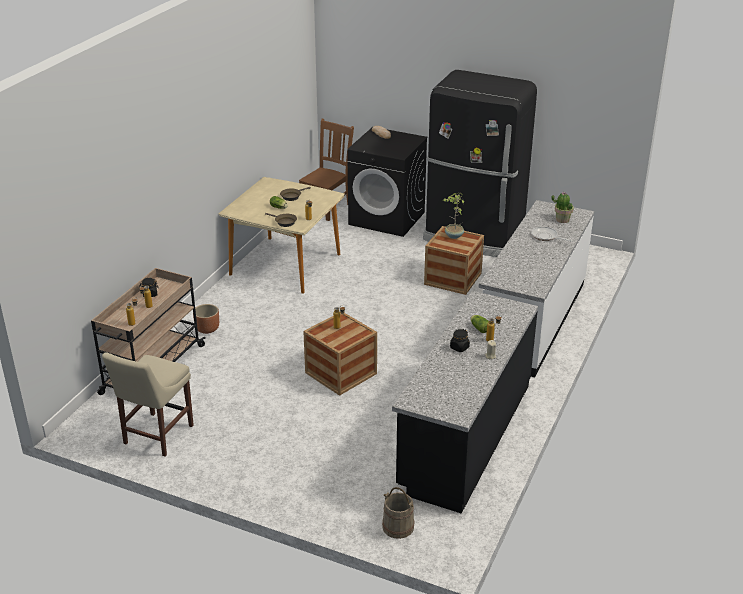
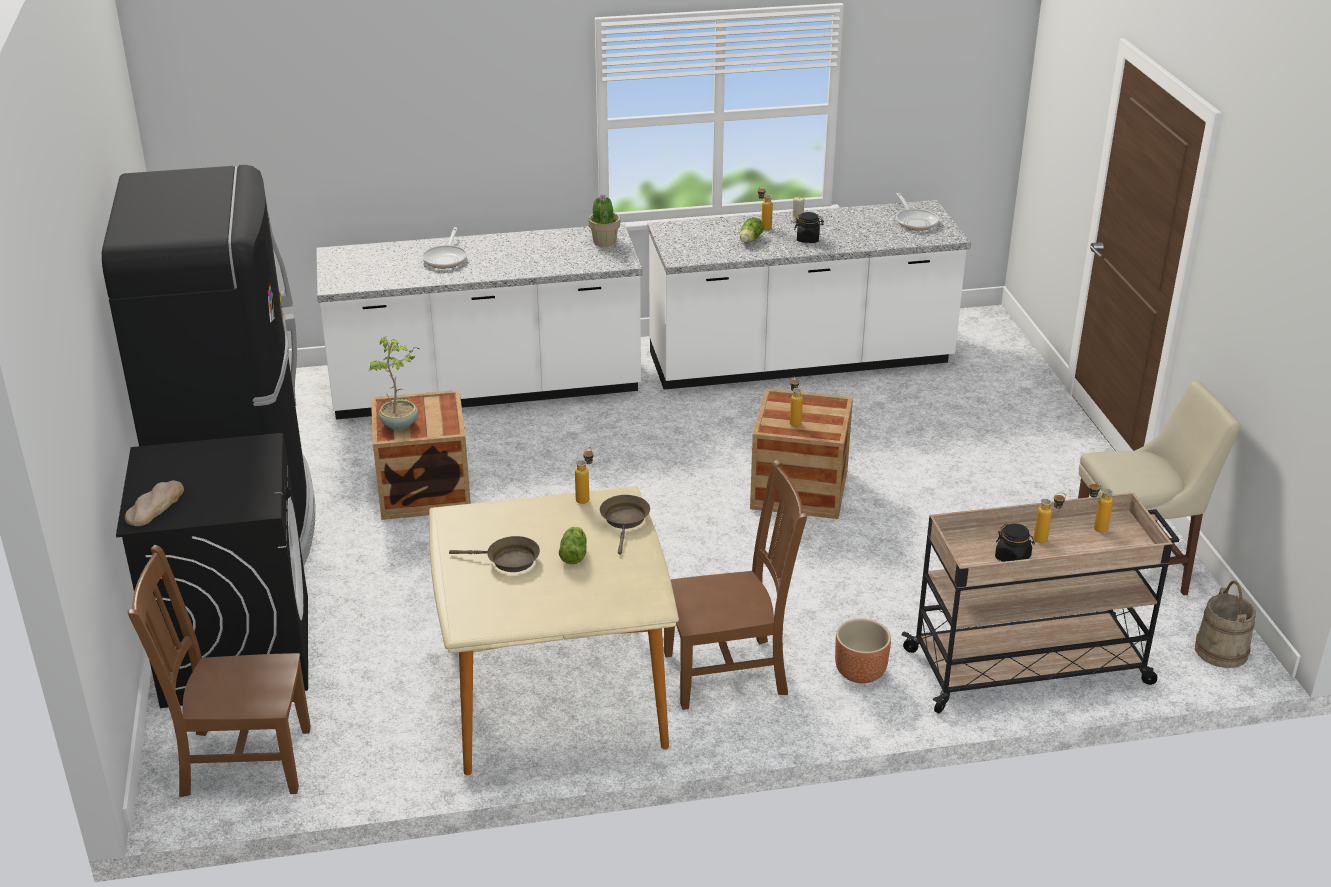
camera: 125 degrees left, 0 degrees up
(247, 302) = (730, 672): none -> brown chair
(398, 527) = (995, 351): beige bucket -> beige bucket (1221, 651)
(442, 399) = (915, 221): none -> frying pan
(464, 435) = (800, 361): black counter -> white counter
(562, 219) = (373, 261): potted plant -> potted plant (604, 242)

